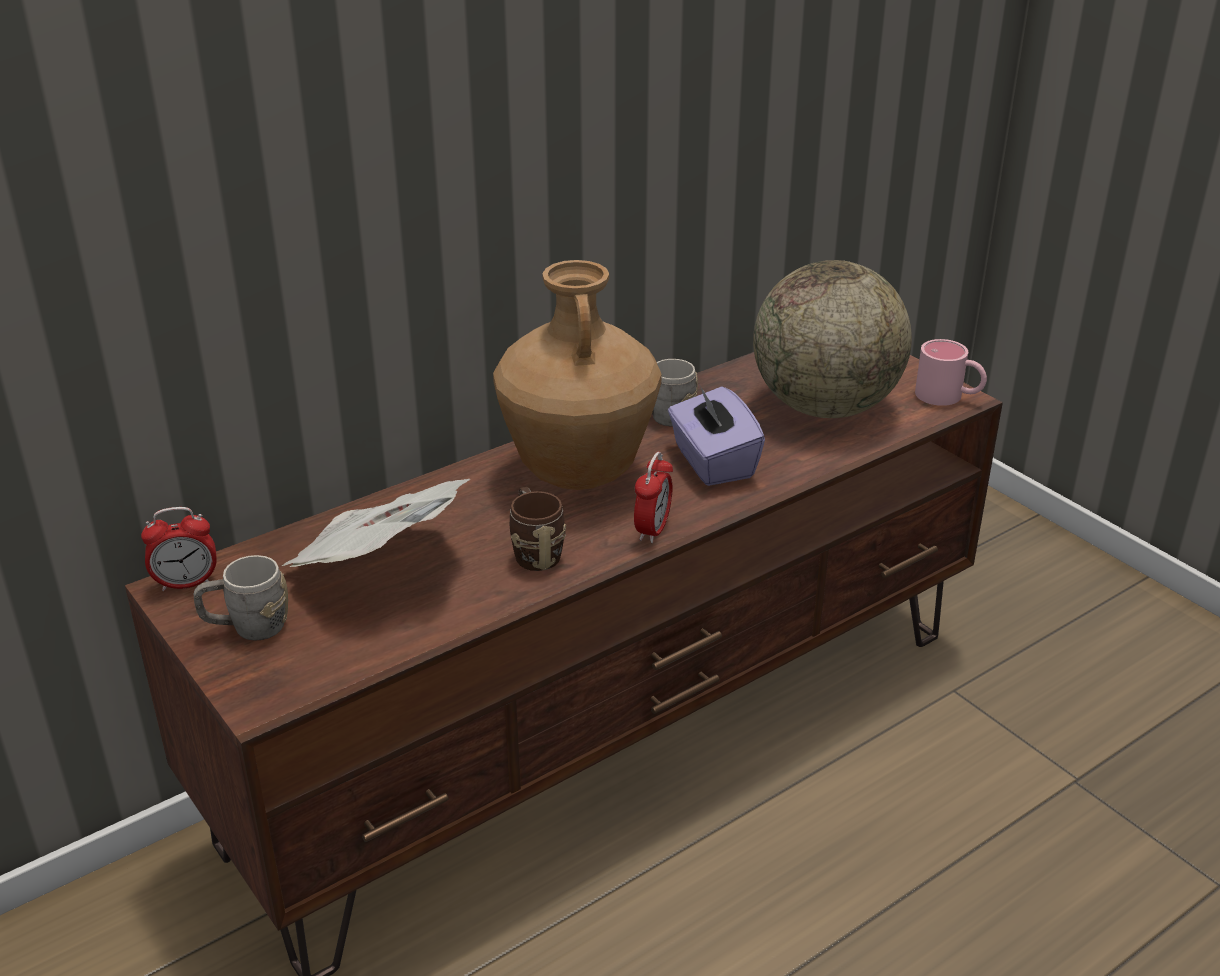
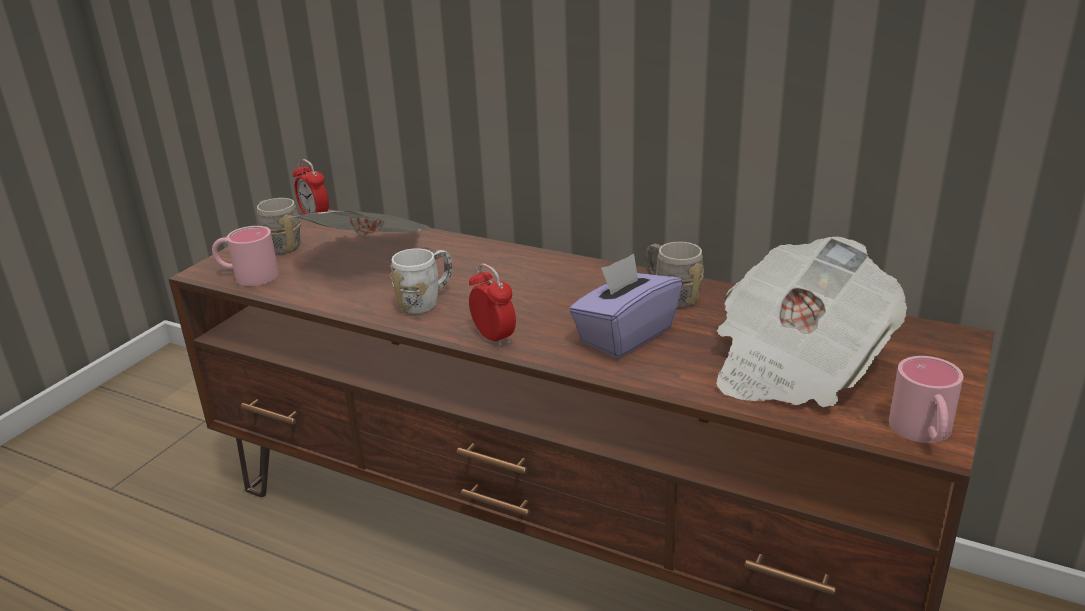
camera: 65 degrees right, 5 degrees down
(318, 669) = (247, 276): none -> pink mug
(535, 551) = (426, 301): brown mug -> white mug
(578, 473) = (548, 287): brown vase -> none
(652, 530) = (494, 337): alarm clock -> alarm clock turned 120 degrees counterclockwise
(825, 407) = (795, 365): globe -> newspaper

